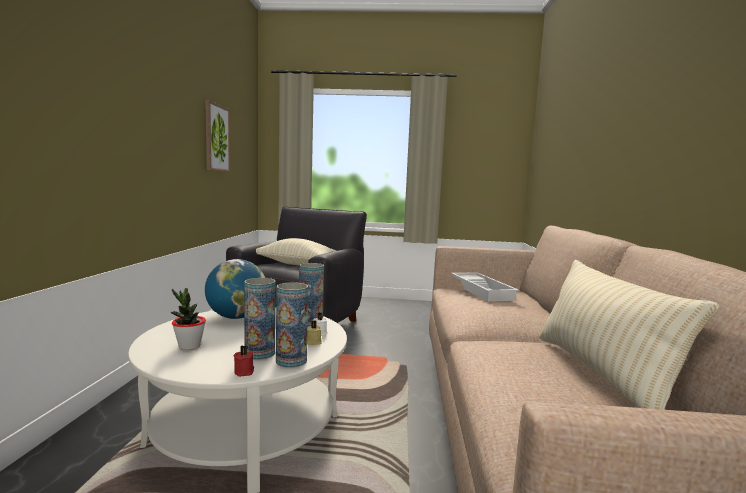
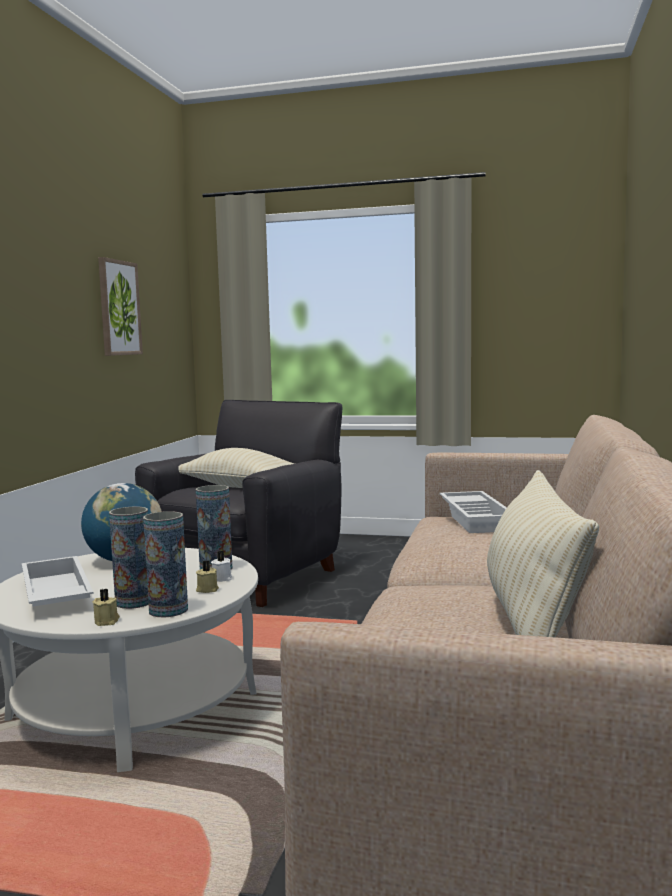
camera: 10 degrees right, 0 degrees up
(189, 346) = (54, 594): potted plant -> white tray
(245, 371) = (107, 621): red candle -> beige candle

